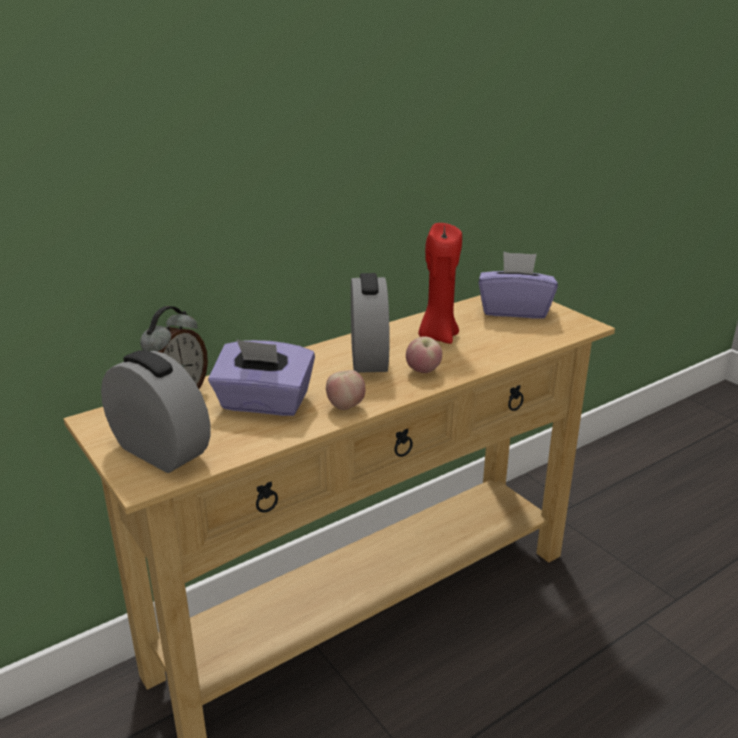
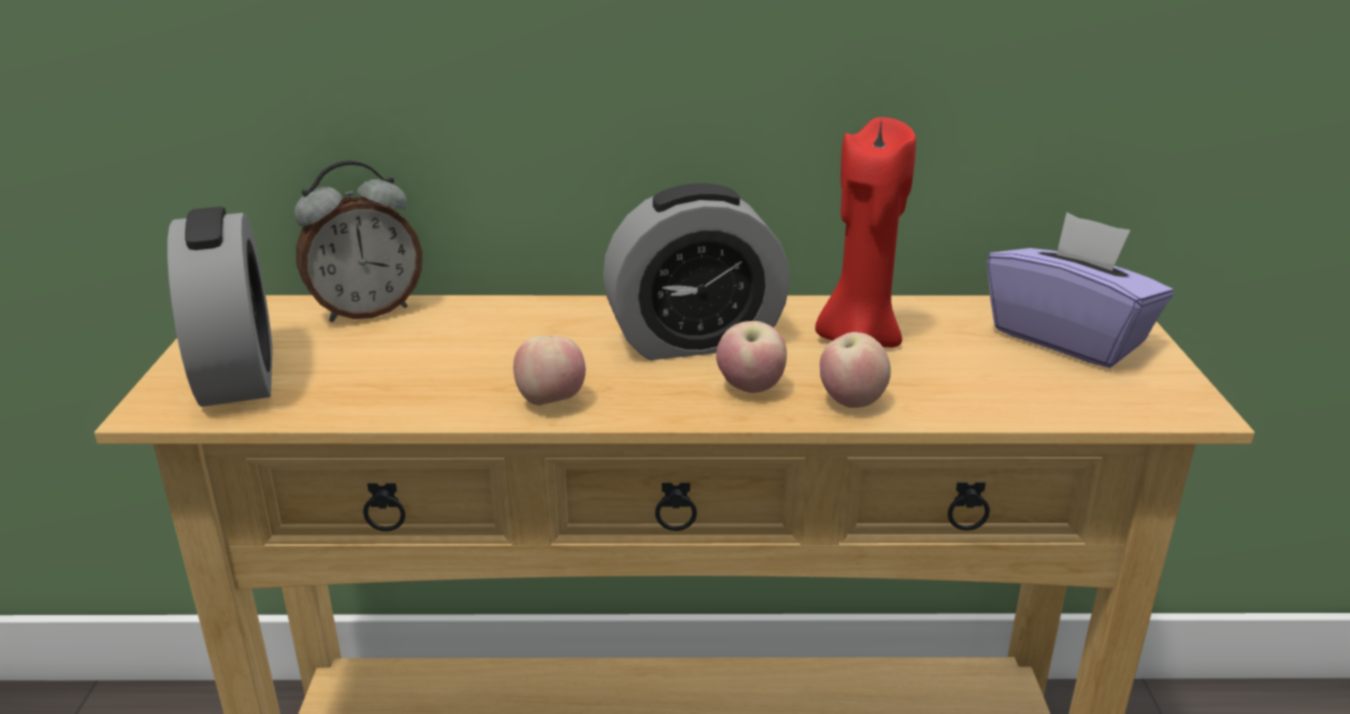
camera: 35 degrees right, 0 degrees up
(264, 403) = (452, 356): purple tissue box -> none
(369, 358) = (694, 340): alarm clock -> alarm clock turned 45 degrees clockwise
(470, 363) = (851, 402): none -> apple

